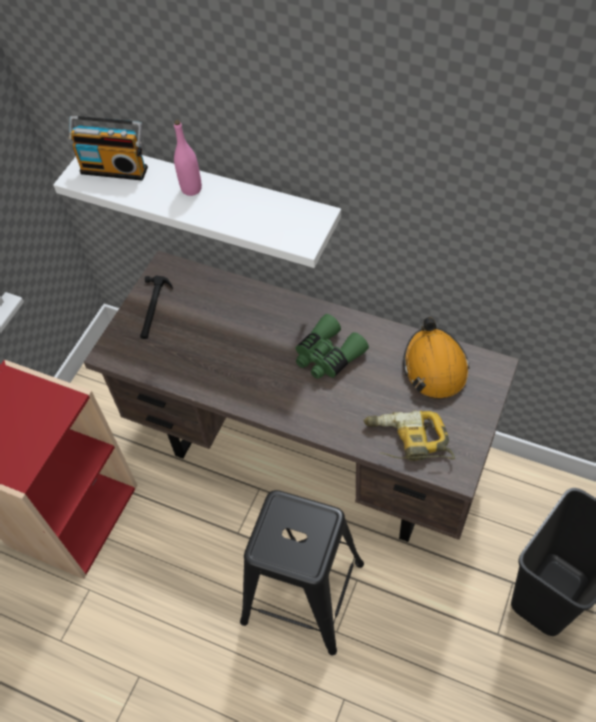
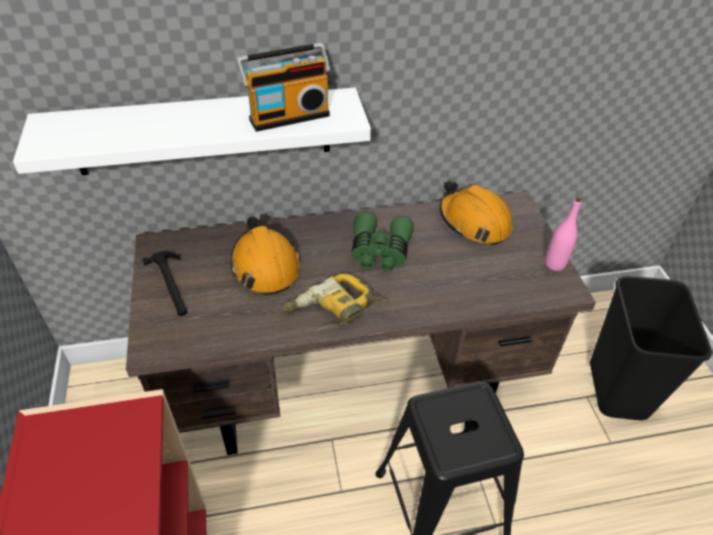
camera: 40 degrees left, 10 degrees down
(115, 168) = (84, 125): radio -> radio (288, 116)
(191, 189) = (191, 116): pink bottle -> pink bottle (554, 264)
(229, 324) = (265, 265): none -> orange hard hat
(407, 442) = (507, 286): power drill -> power drill (334, 311)

